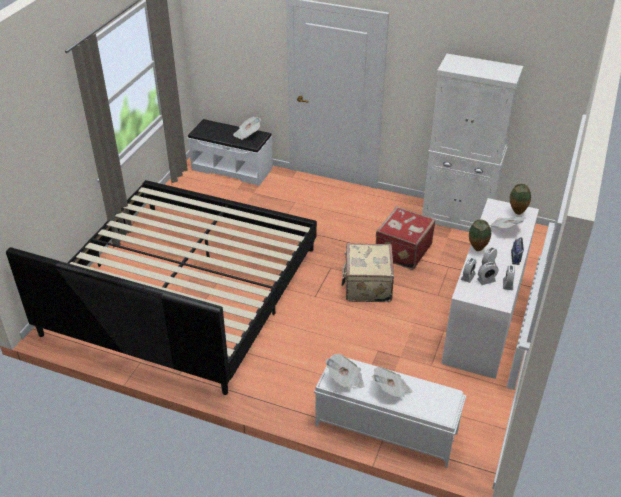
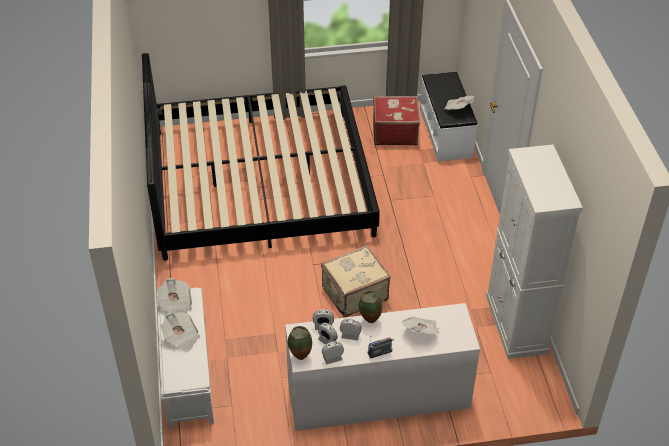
camera: 60 degrees right, 5 degrees up
(402, 250) = (426, 299): red suitcase -> red suitcase (394, 132)
(517, 213) = (456, 333): vase -> vase (300, 356)

